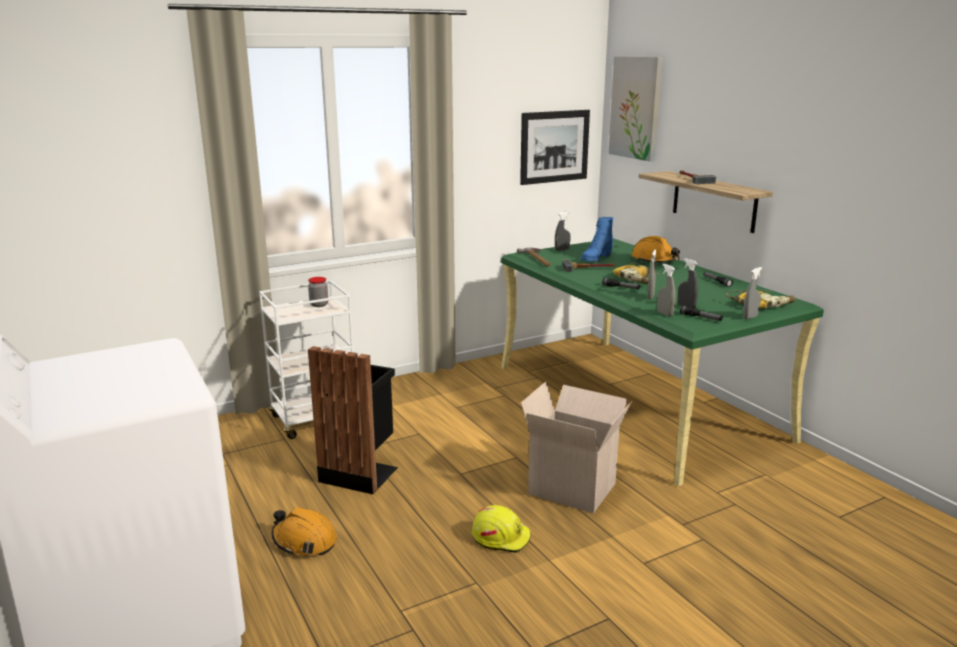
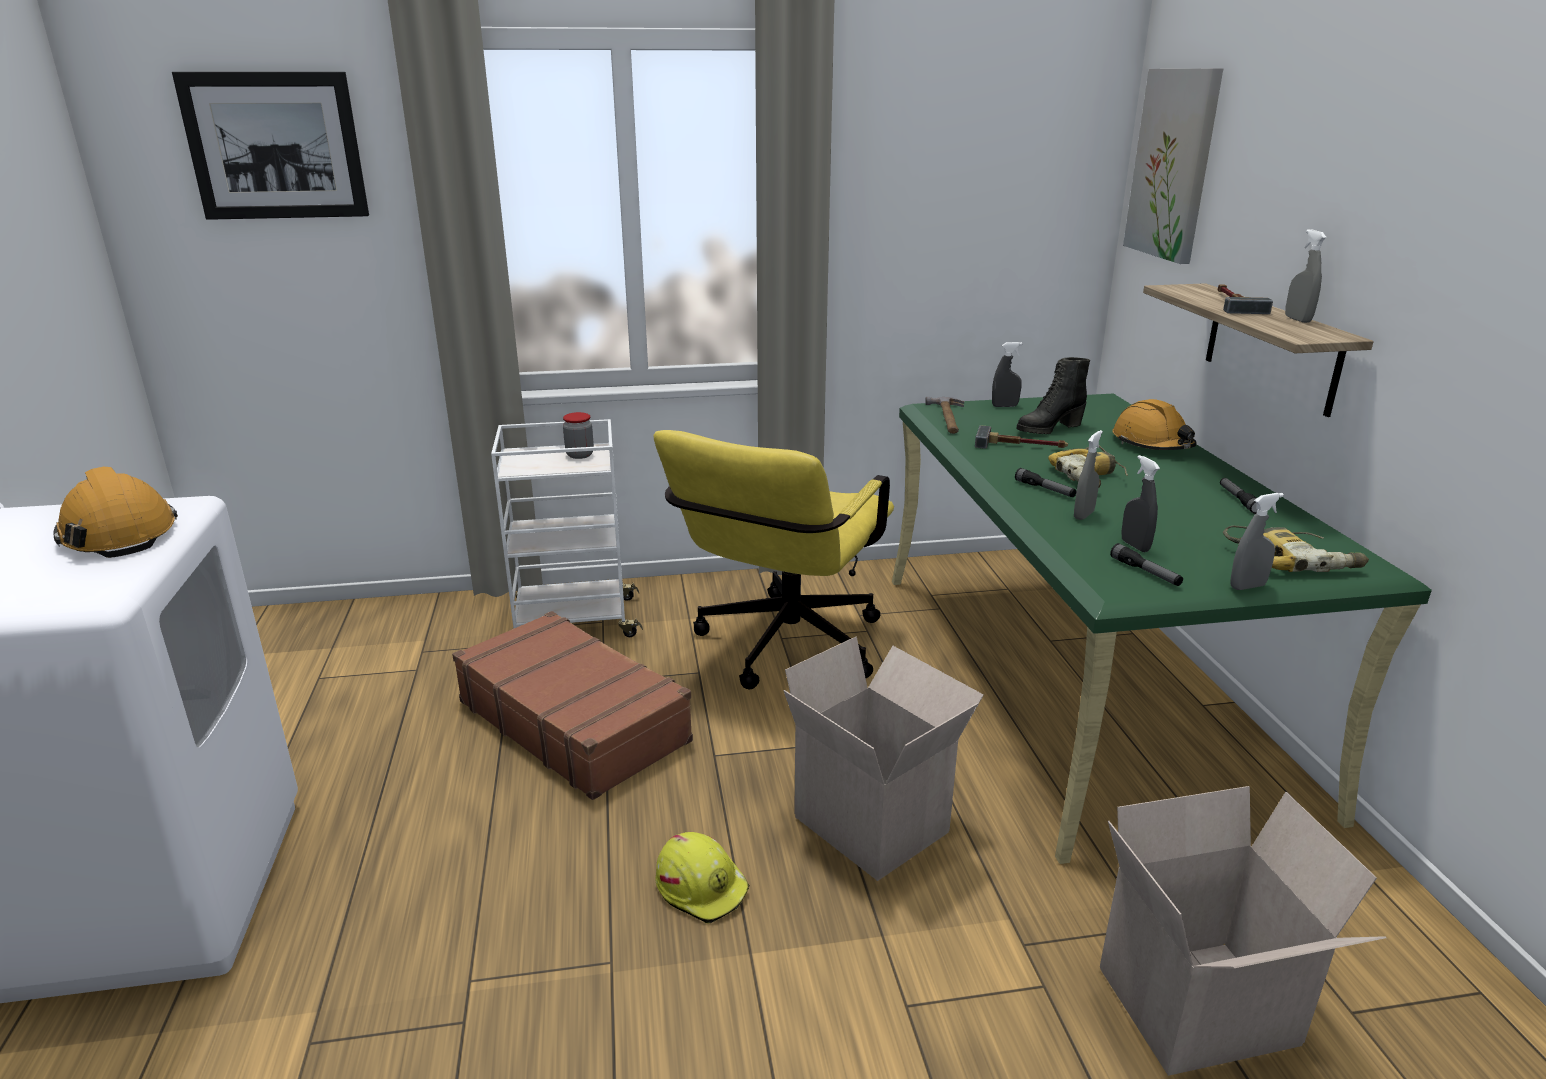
camera: 20 degrees right, 5 degrees up
(304, 541) = (425, 818): orange hard hat -> orange hard hat (118, 533)
(360, 472) = (574, 720): black trash can -> brown suitcase
(461, 413) = (782, 650): none -> yellow office chair
(554, 146) = (1025, 228): picture -> picture (275, 146)
(595, 259) = (1048, 429): blue boot -> black boot
(664, 314) = (1081, 554): grey spray bottle -> grey spray bottle (1297, 319)
(776, 532) = (1198, 1011): none -> cardboard box

